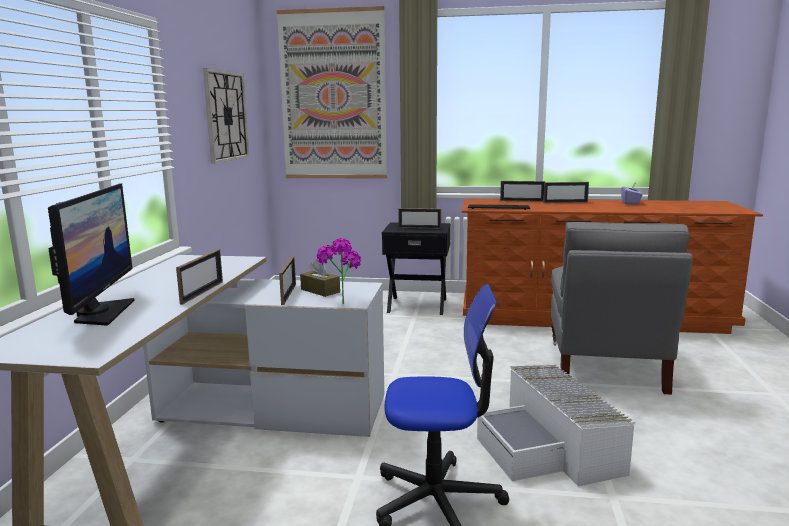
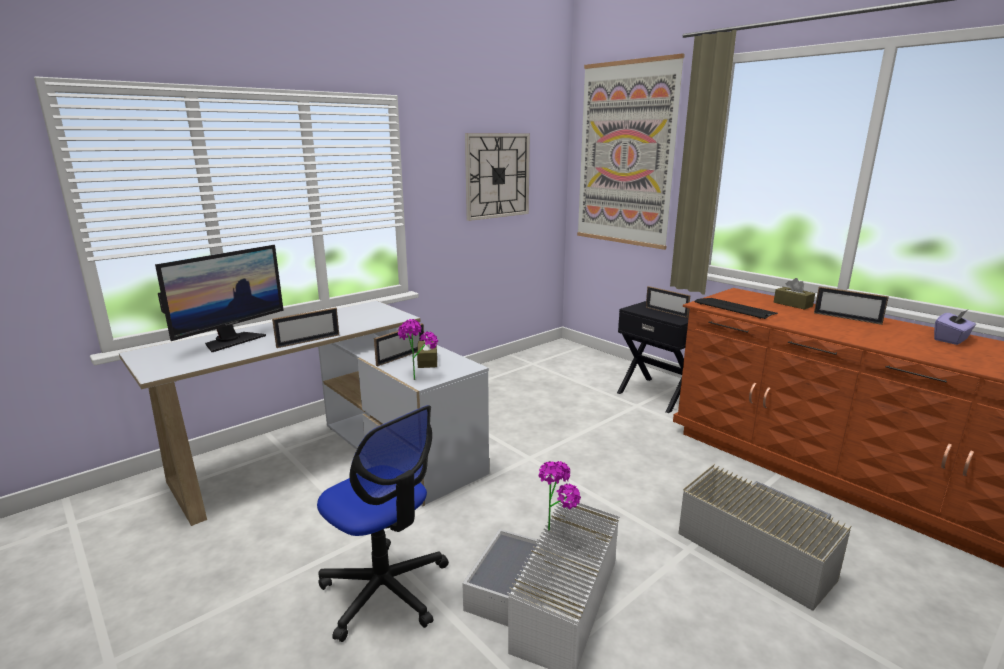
camera: 40 degrees right, 5 degrees up
(522, 201) = (792, 304): picture frame -> brown tissue box
(541, 382) = (557, 528): none -> potted plant
(604, 366) = (759, 546): grey armchair -> grey storage box

